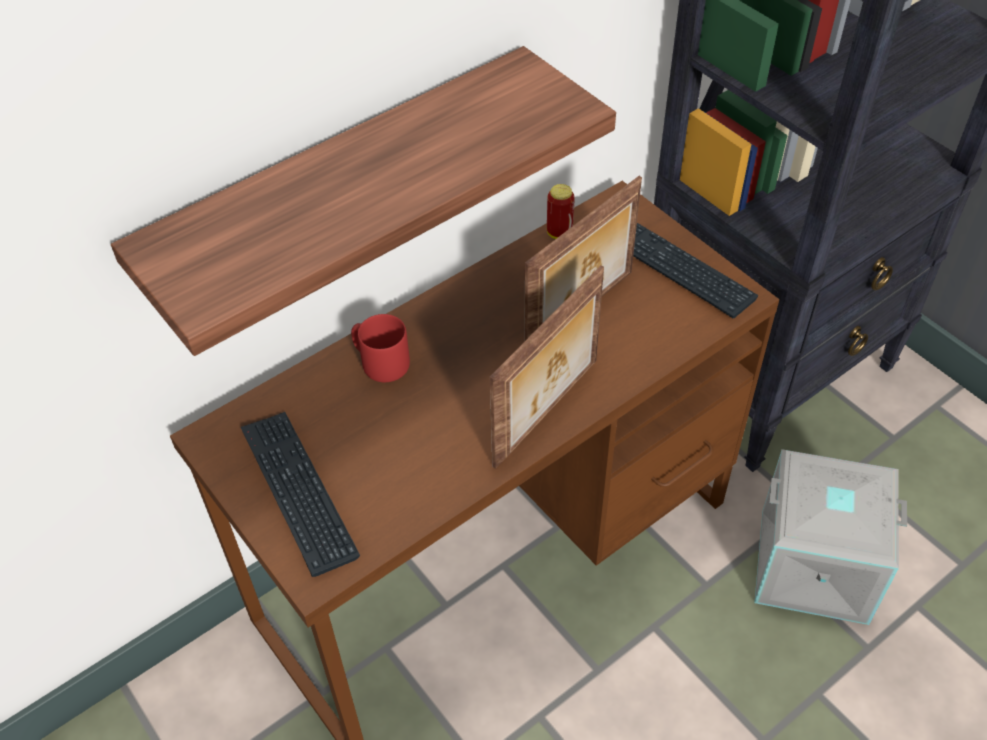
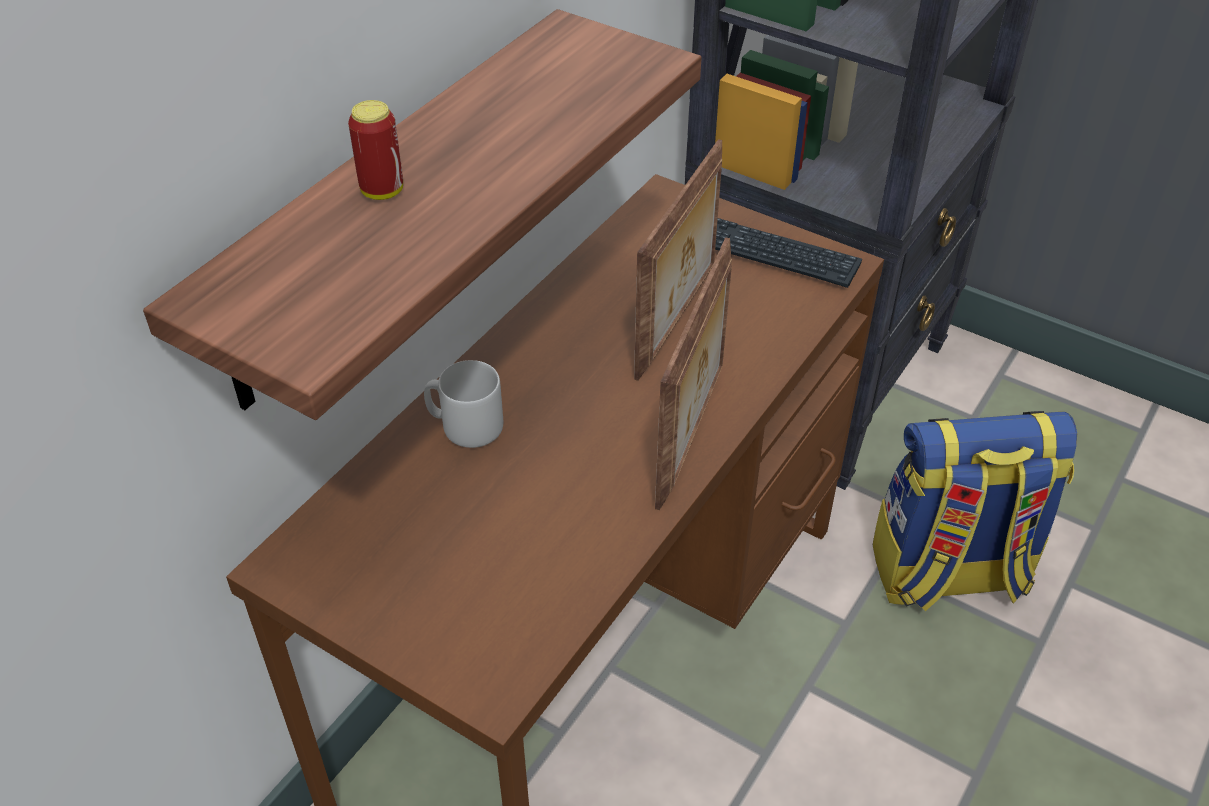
camera: 20 degrees left, 5 degrees down
(298, 492) = (428, 599): keyboard -> none
(381, 362) = (465, 426): red mug -> grey mug
(559, 233) = (611, 241): can -> can (382, 191)
(812, 567) = (949, 573): grey storage box -> backpack

